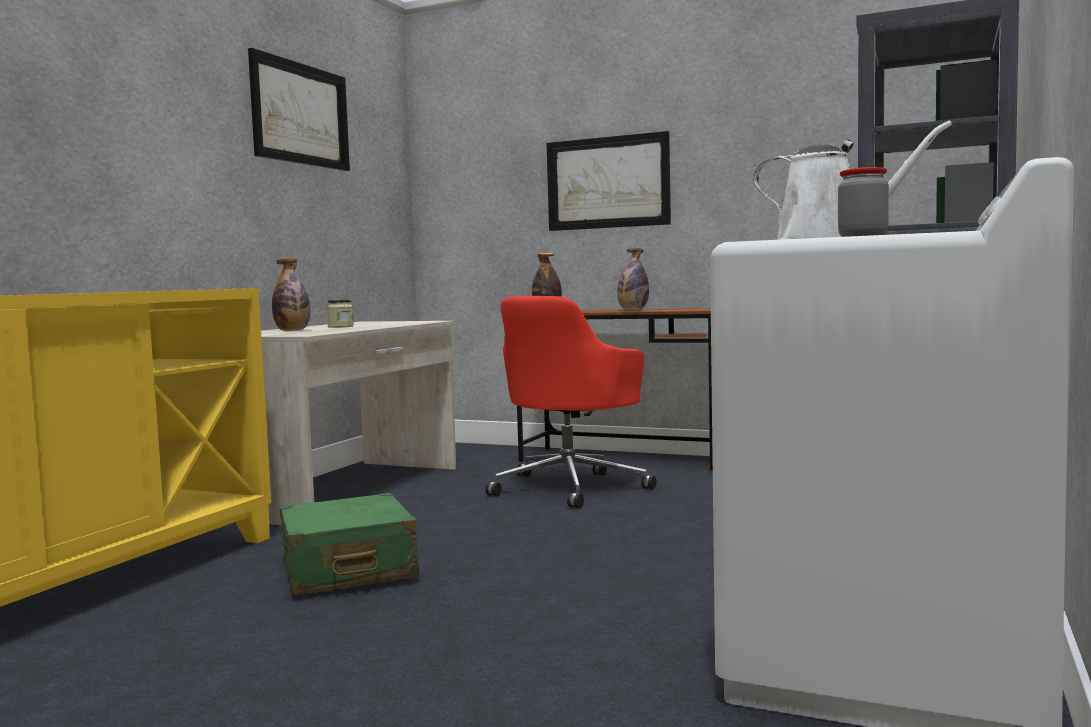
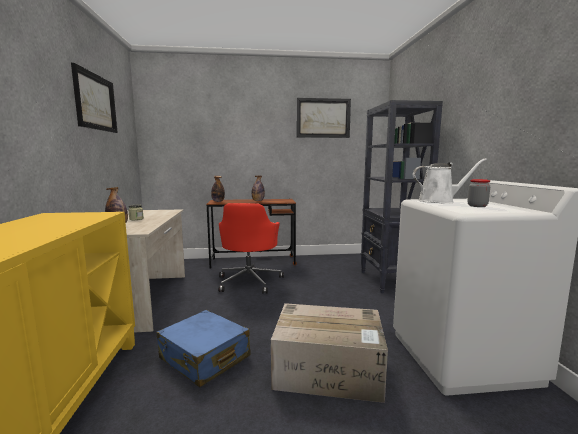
camera: 30 degrees left, 5 degrees up
(347, 570) = (204, 357): green suitcase -> blue suitcase
(538, 622) = (329, 369): none -> cardboard box
(608, 183) = (240, 145): picture -> picture (323, 118)

